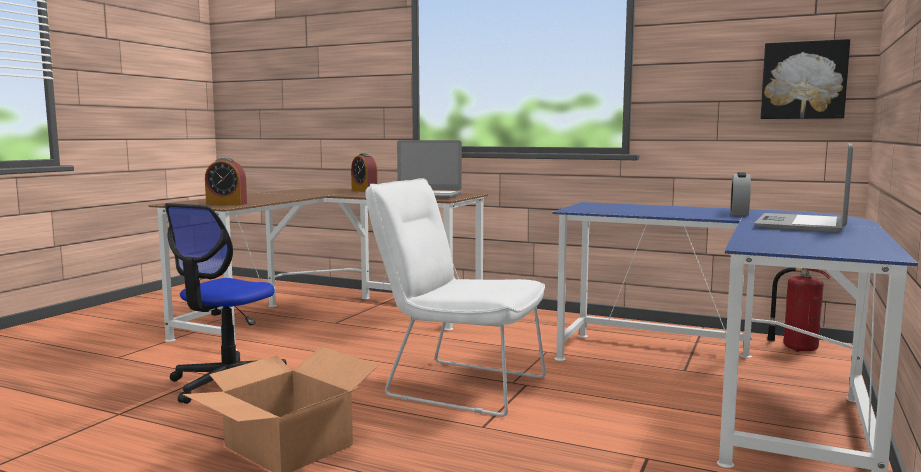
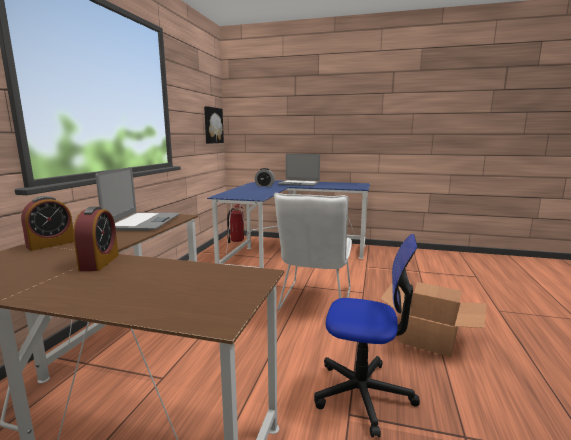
camera: 100 degrees left, 5 degrees up
(226, 204) = (224, 280): alarm clock -> alarm clock (99, 262)

